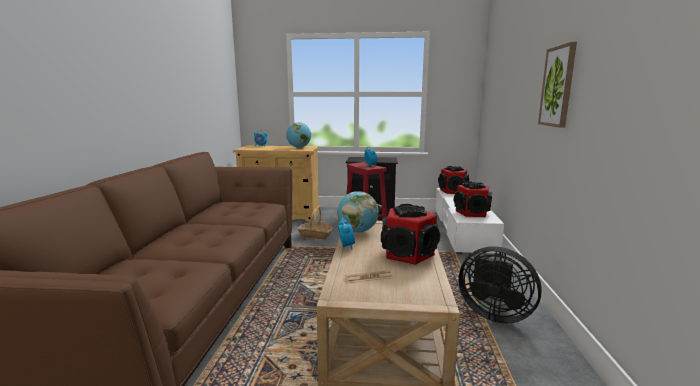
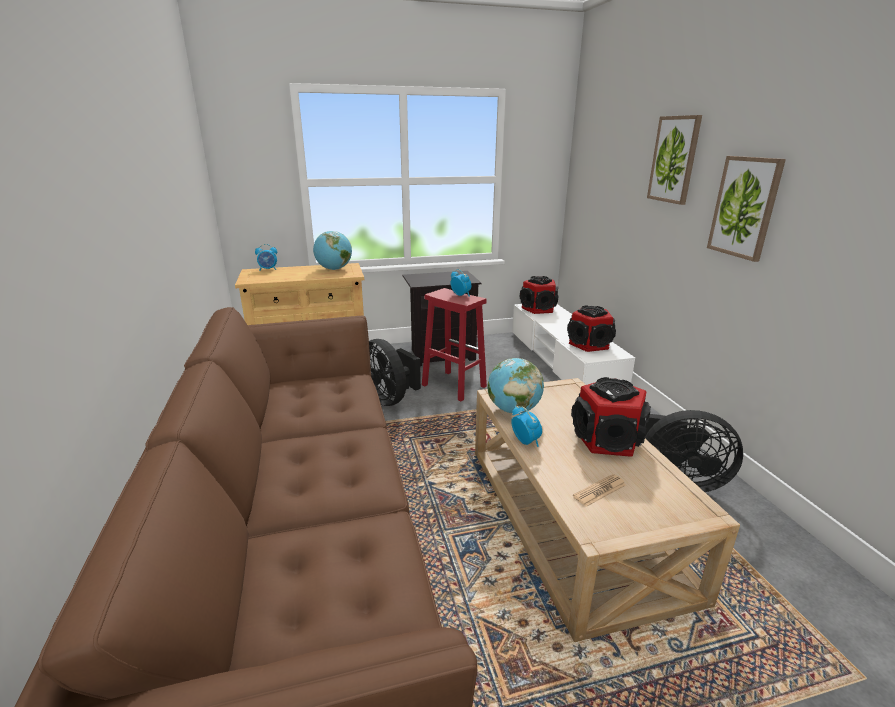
camera: 20 degrees left, 10 degrees up
(315, 235) = (390, 399): basket -> black fan
(526, 62) = (674, 159): none -> picture

